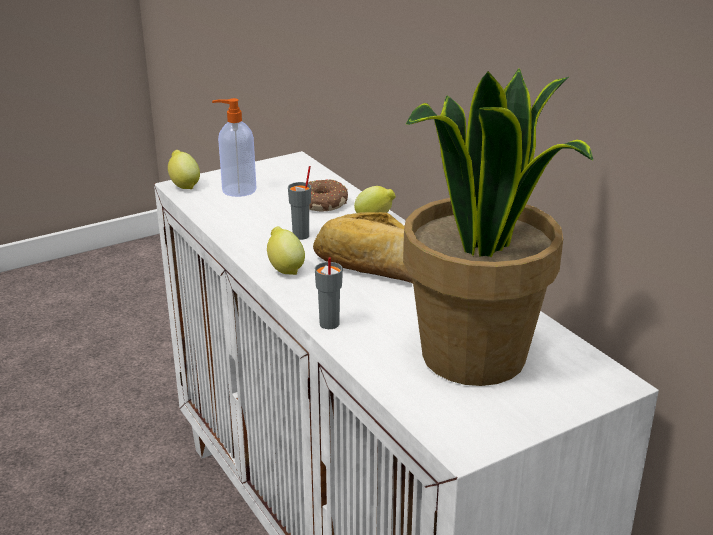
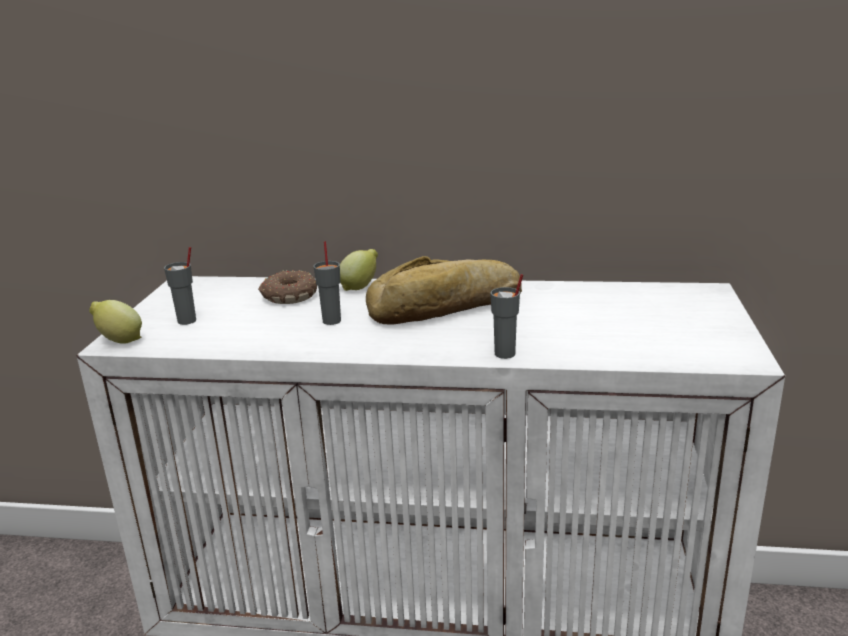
camera: 50 degrees left, 5 degrees down
(237, 190) = (187, 321): soap dispenser -> grey cup
(285, 269) = (380, 344): lemon -> none
(475, 357) = (627, 319): potted plant -> none

